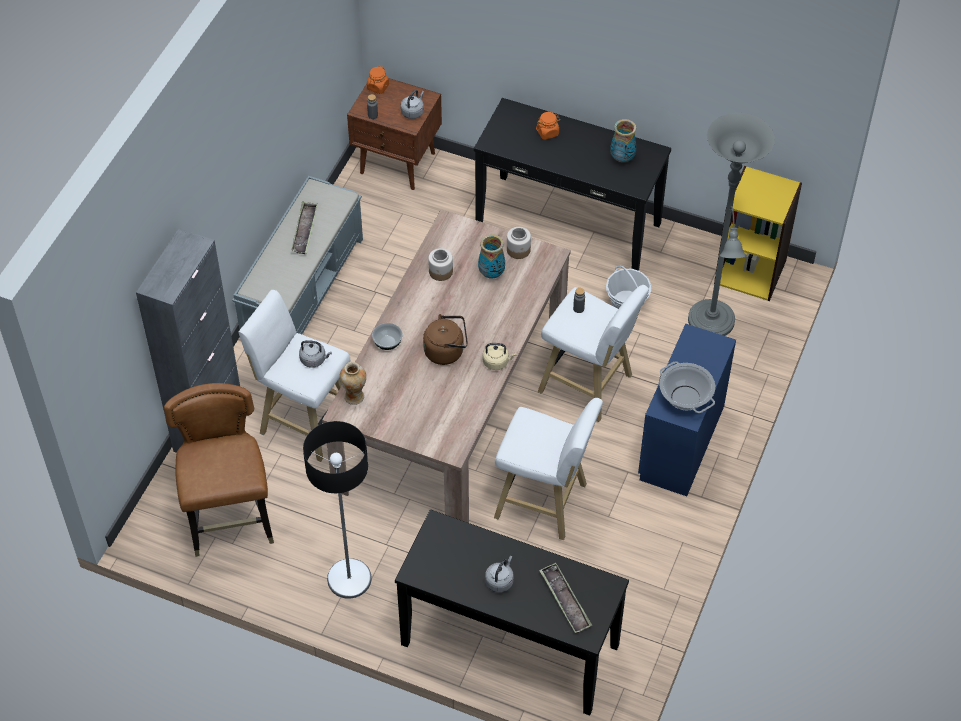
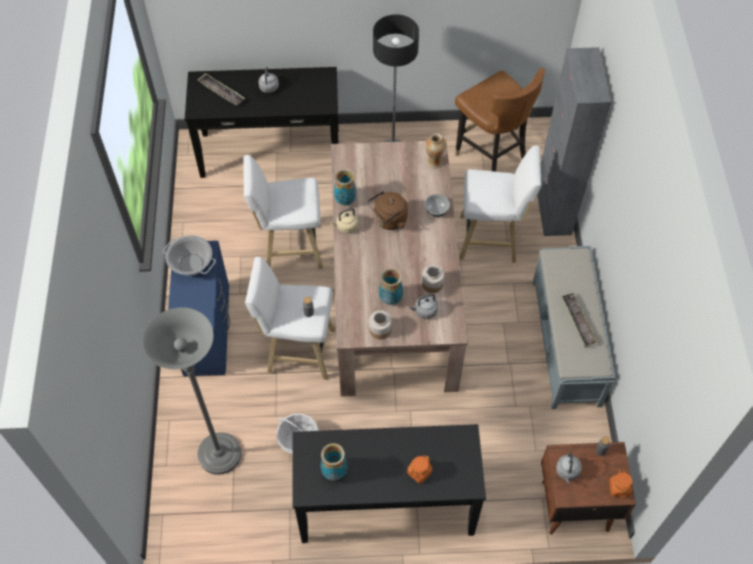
camera: 155 degrees right, 5 degrees up
(314, 359) = (485, 193): grey kettle -> grey kettle (424, 311)
(481, 391) = (345, 200): none -> vase
(750, 271) = (200, 522): yellow bookcase -> none

